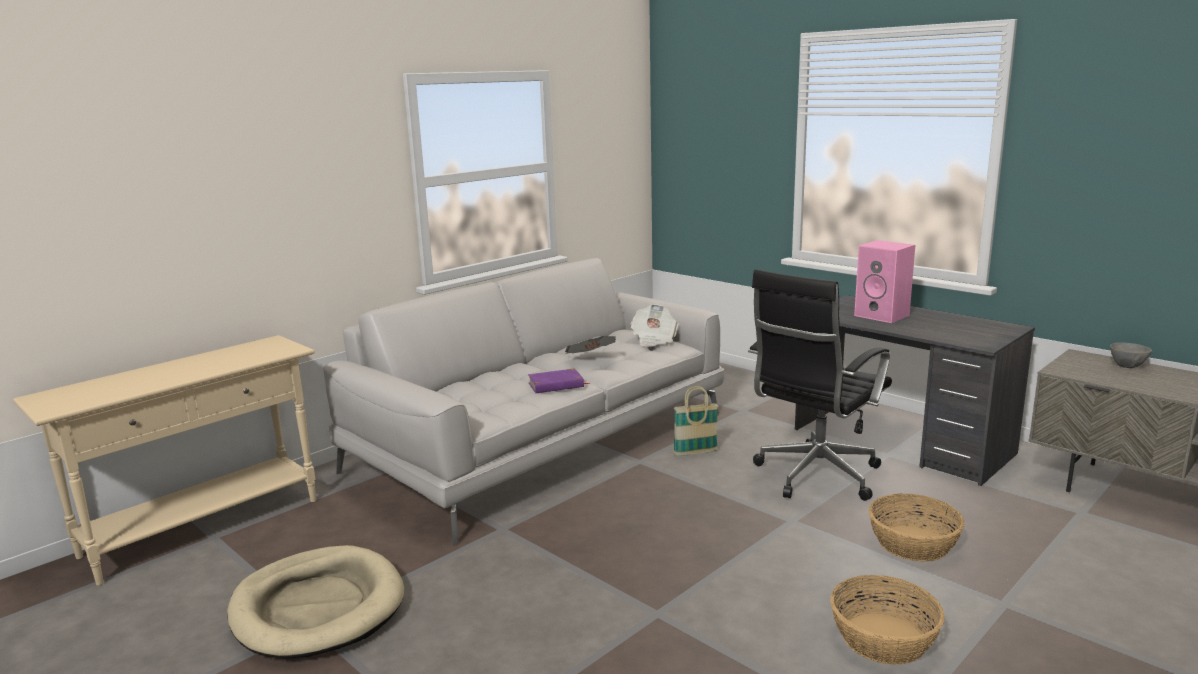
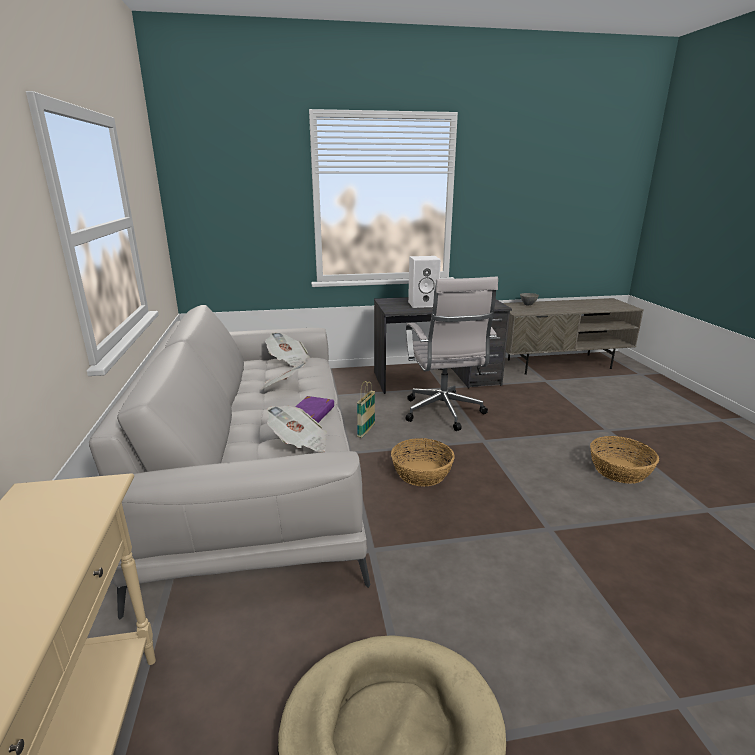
camera: 55 degrees left, 5 degrees up
(499, 399) = (299, 443): none -> newspaper
(814, 477) = (444, 414): black office chair -> white office chair
(883, 315) = (423, 304): pink speaker -> white speaker
(913, 543) = (538, 423): basket -> basket (421, 473)

